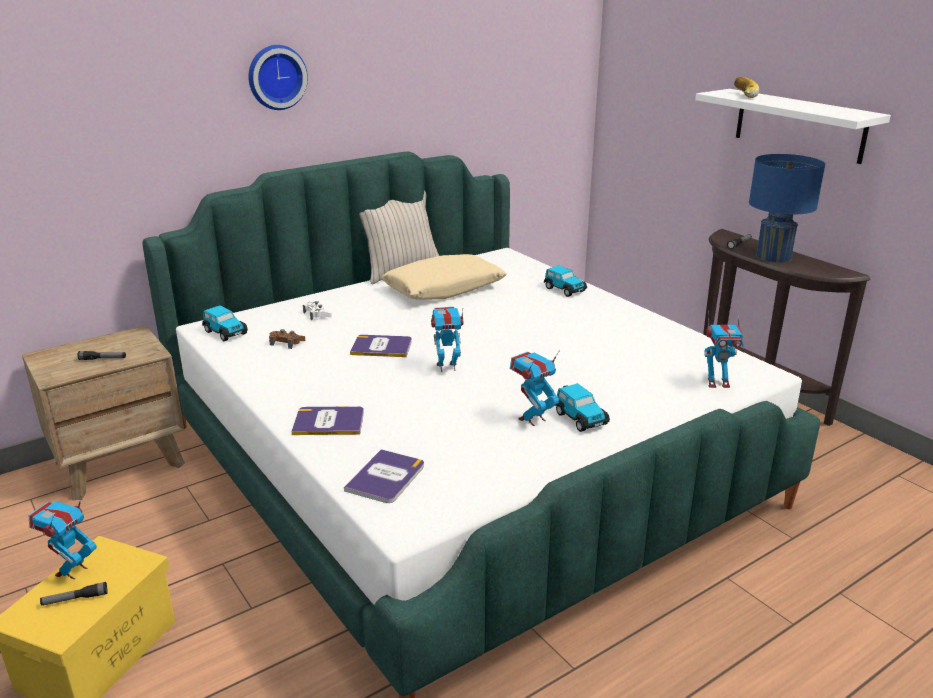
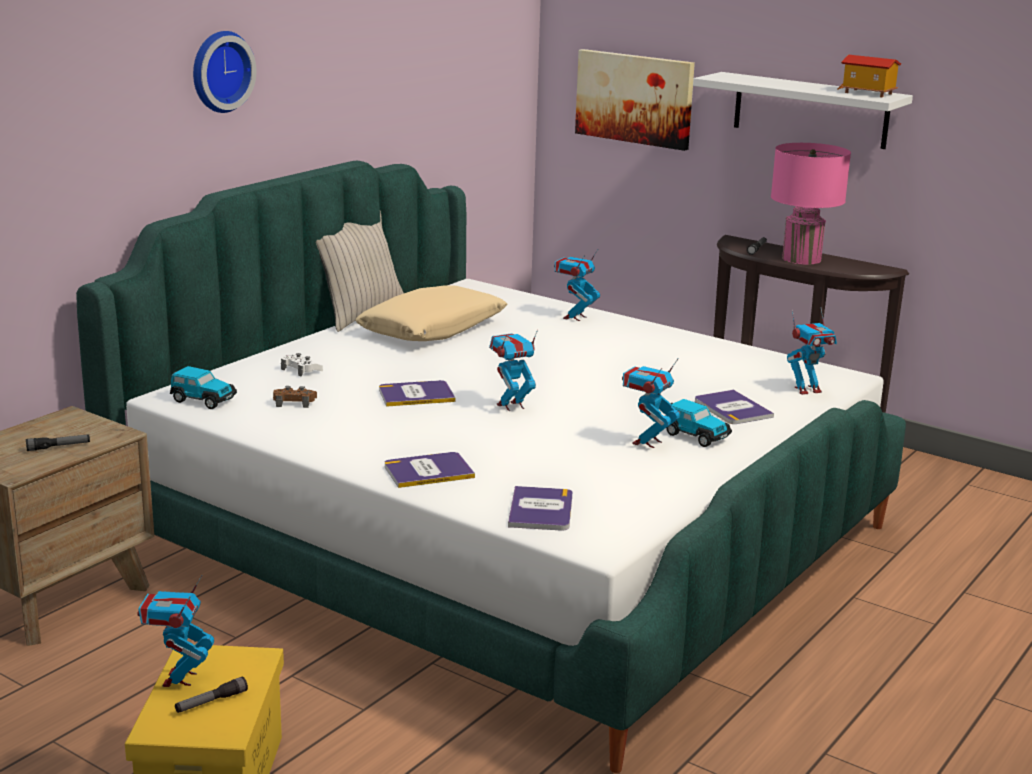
camera: 20 degrees left, 5 degrees down
(564, 289) = (574, 317): toy car -> toy robot
(634, 394) = (732, 408): none -> book
(663, 109) = (634, 98): none -> picture
(741, 96) = (745, 79): banana -> none
(773, 256) = (801, 259): blue table lamp -> pink table lamp
(844, 111) = (867, 93): none -> toy house

